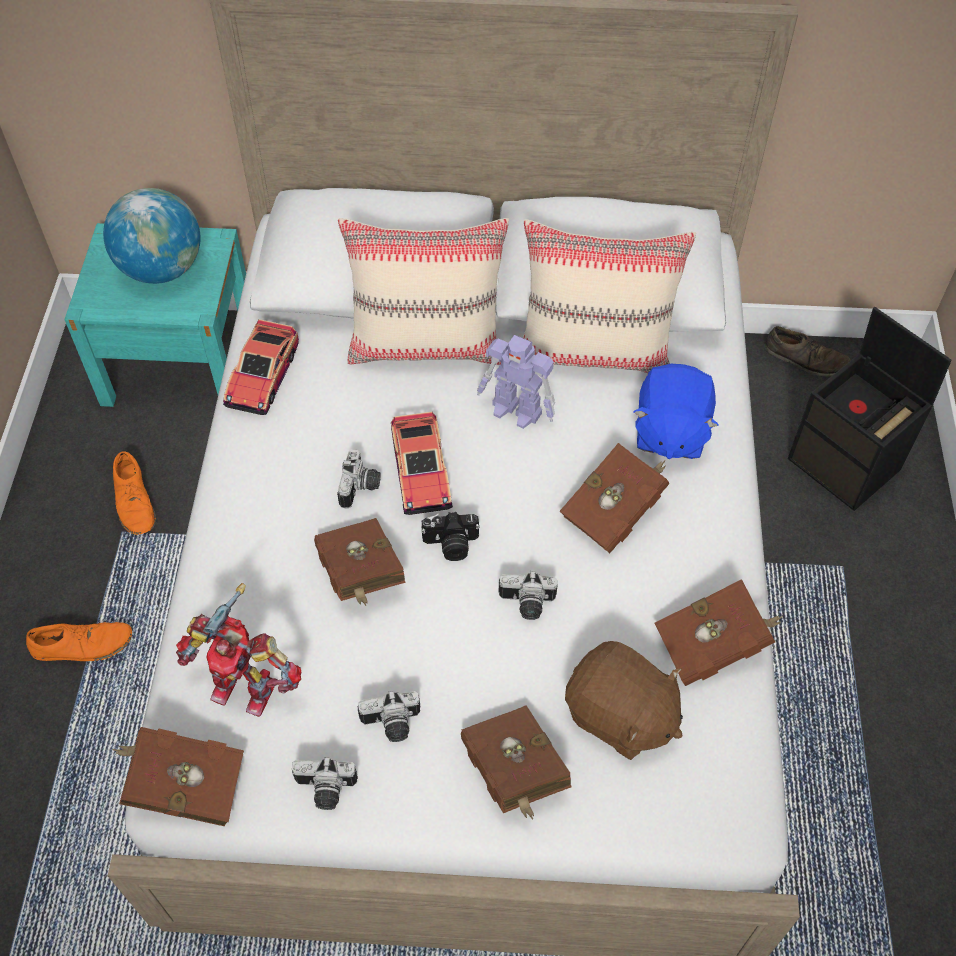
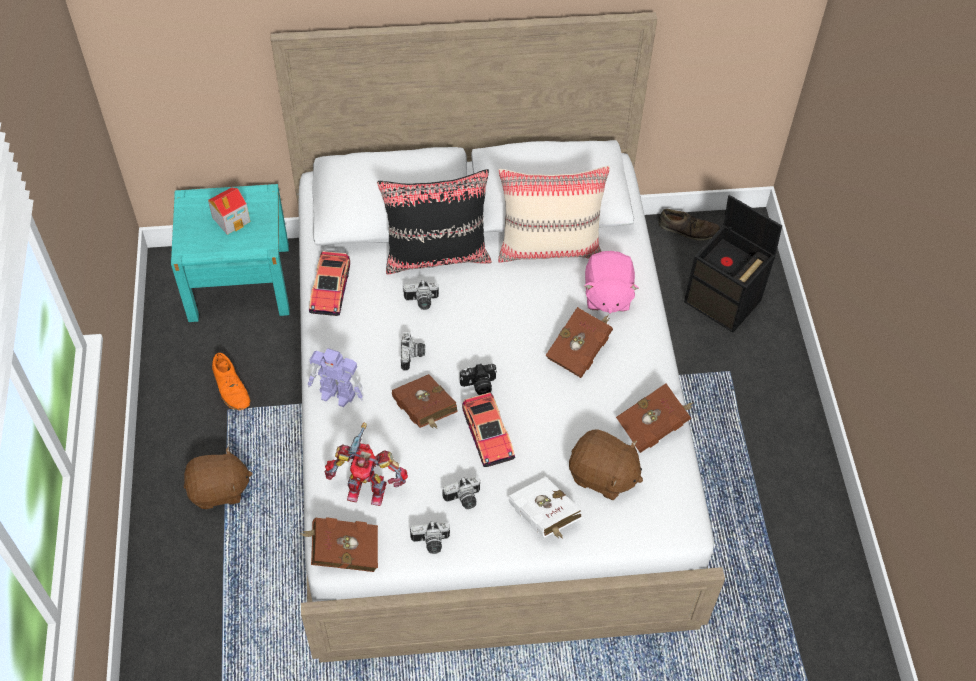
camera: 10 degrees left, 0 degrees up
(83, 645) = (219, 490): orange shoe -> brown plush toy
(162, 269) = (231, 219): globe -> toy house
(421, 471) = (450, 341): toy car -> toy car (488, 435)
(427, 345) = (437, 255): beige pillow -> black pillow
(514, 774) = (544, 518): brown book -> white book
(517, 411) = (505, 293): toy robot -> toy robot (338, 394)
(527, 604) = (534, 416): camera -> camera (421, 302)
(670, 432) = (607, 295): blue plush toy -> pink plush toy

